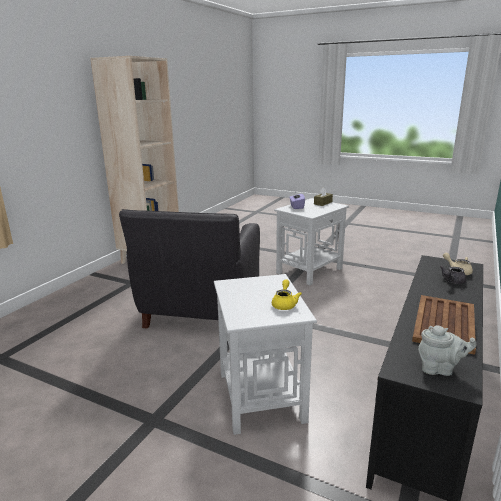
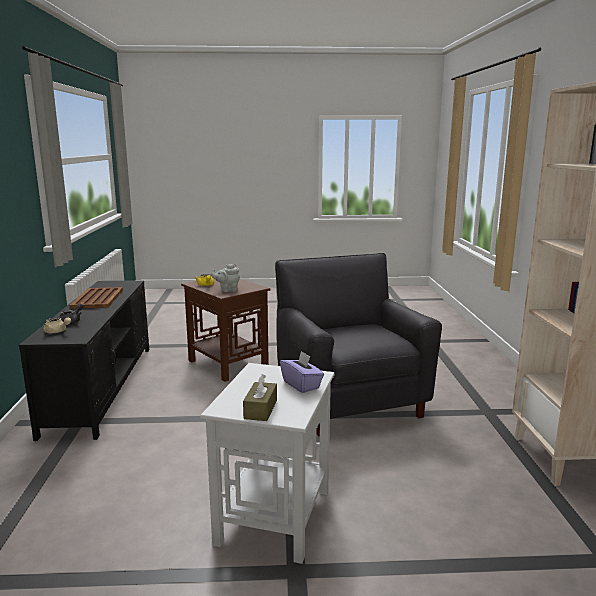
camera: 150 degrees right, 5 degrees down
(260, 395) = (228, 364): white side table -> brown side table
(439, 369) = (111, 285): grey teapot -> grey teapot (227, 290)

